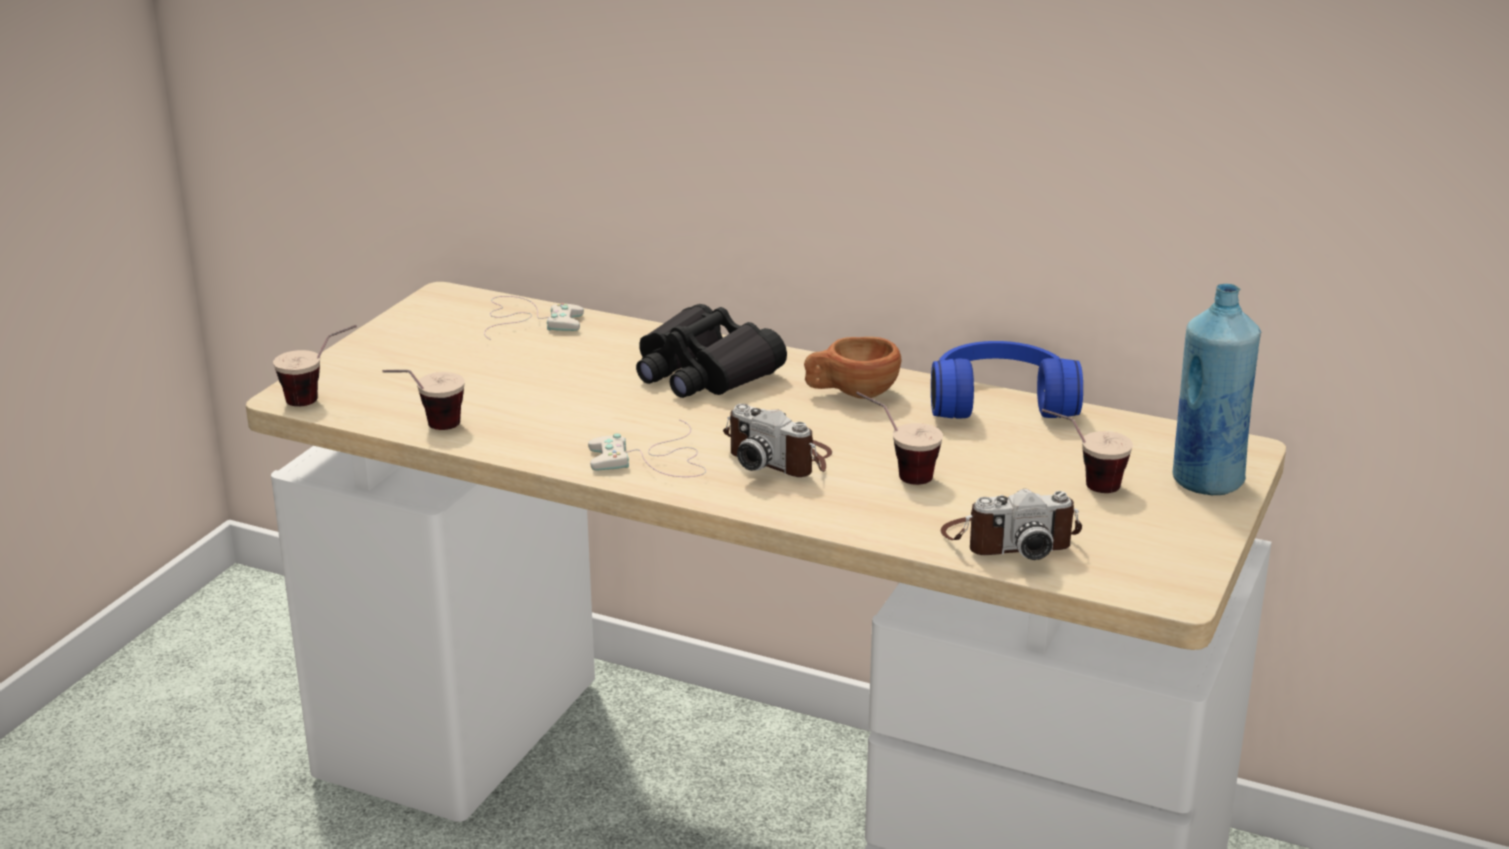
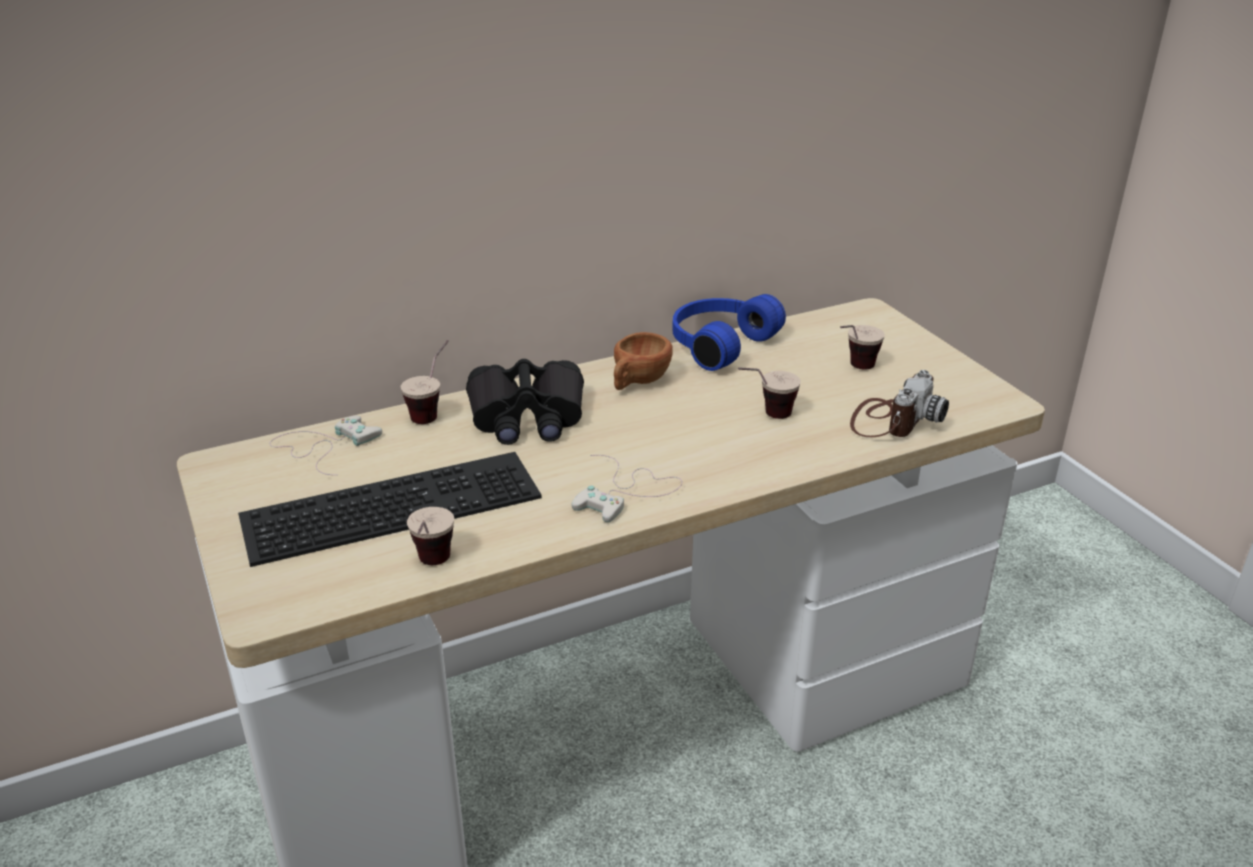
camera: 50 degrees left, 5 degrees up
(321, 399) = (292, 599): cup -> cup (433, 411)
(491, 378) = (393, 503): none -> keyboard
(779, 457) = (688, 445): camera -> none
(1206, 481) = (892, 335): blue bottle -> none

